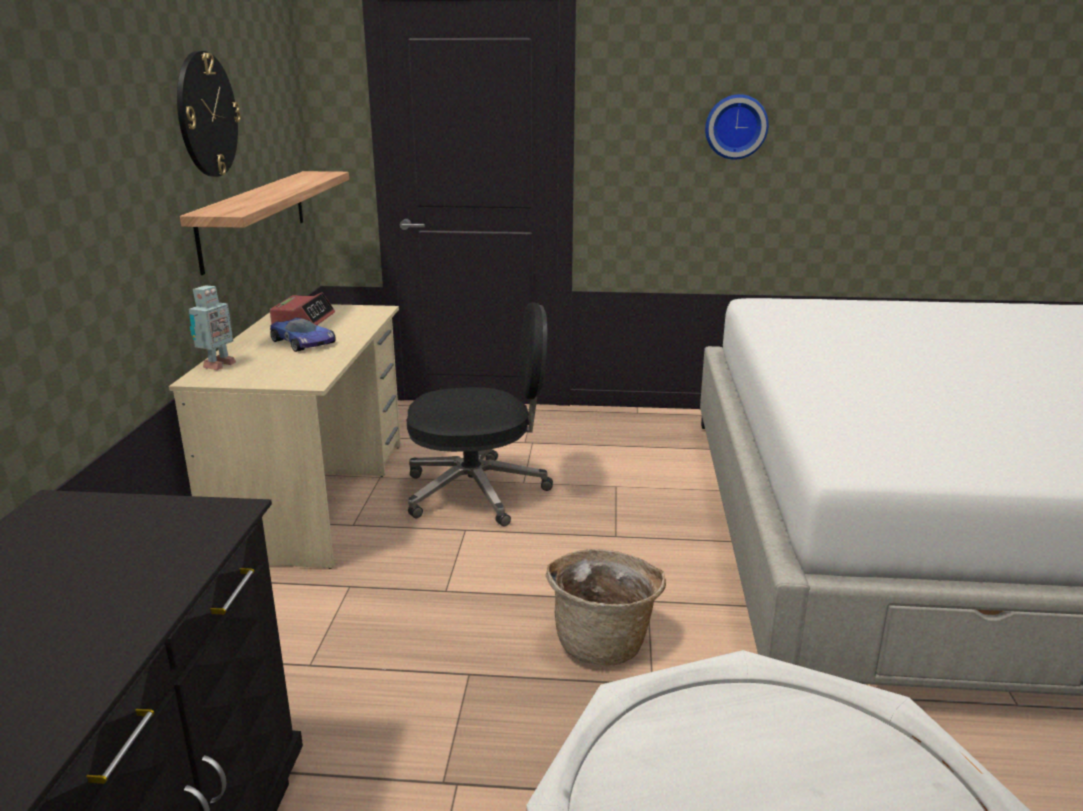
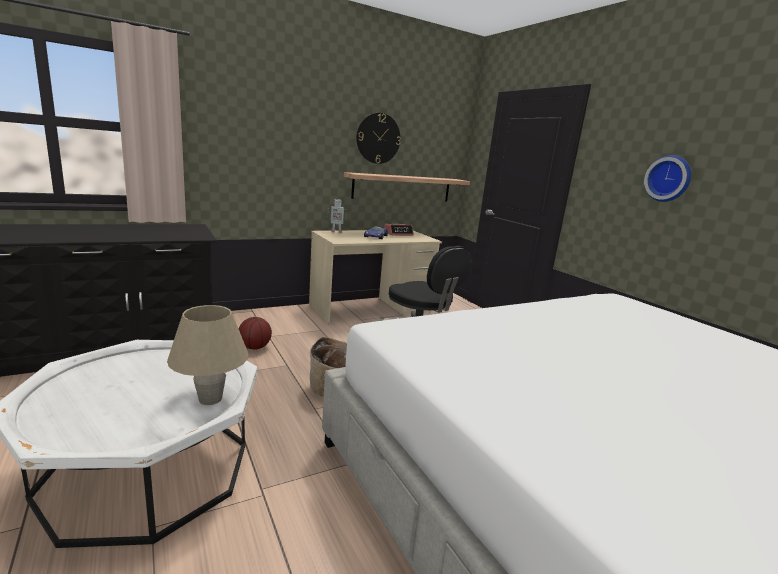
camera: 55 degrees right, 5 degrees down
(349, 700) = (254, 347): none -> basketball
(836, 733) = (210, 399): none -> beige table lamp

